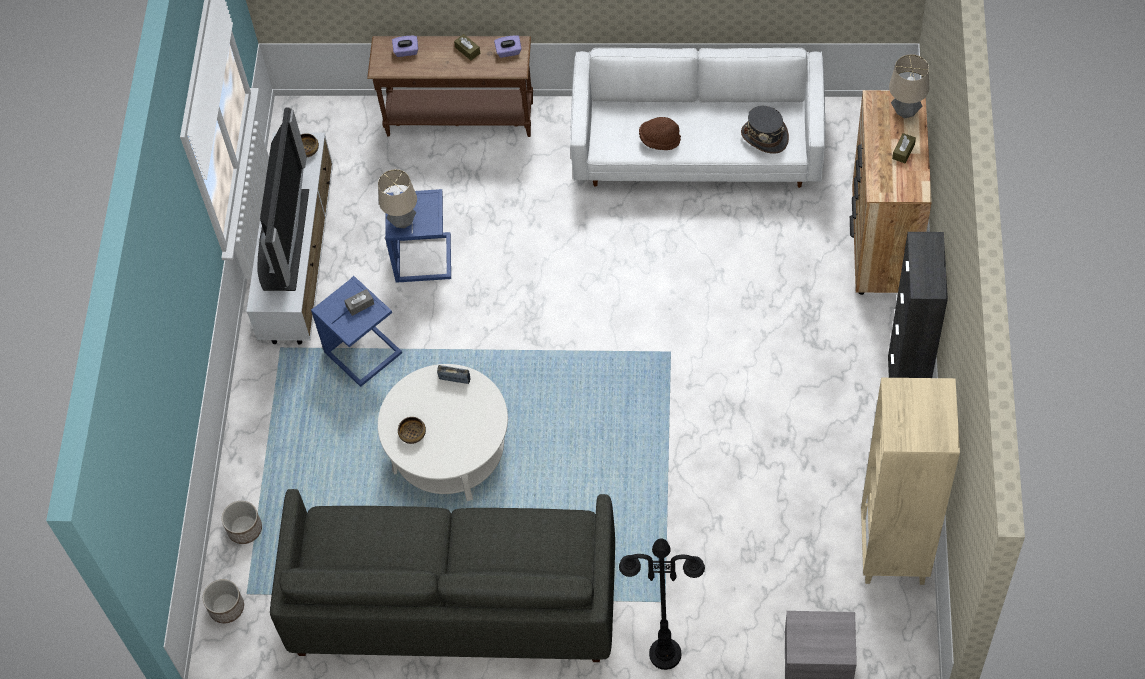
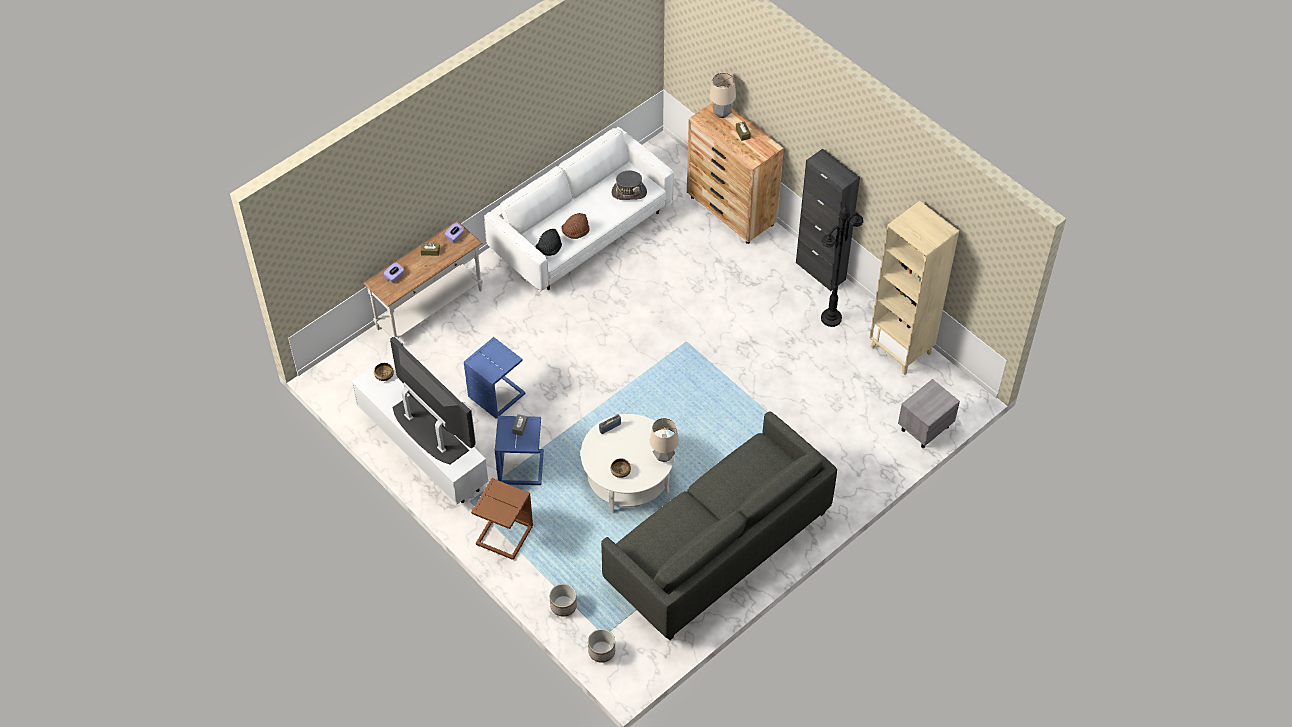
camera: 50 degrees left, 5 degrees down
(271, 409) = (503, 536): none -> brown side table
(402, 222) = (492, 369): table lamp -> table lamp (664, 457)
(460, 120) = (430, 310): brown console table -> white console table
(612, 138) = (549, 249): none -> black hat
(664, 654) = (851, 483): black floor lamp -> black floor lamp (831, 318)

